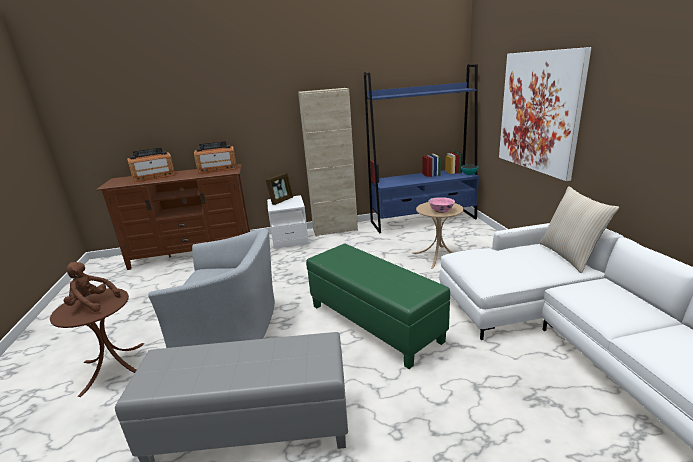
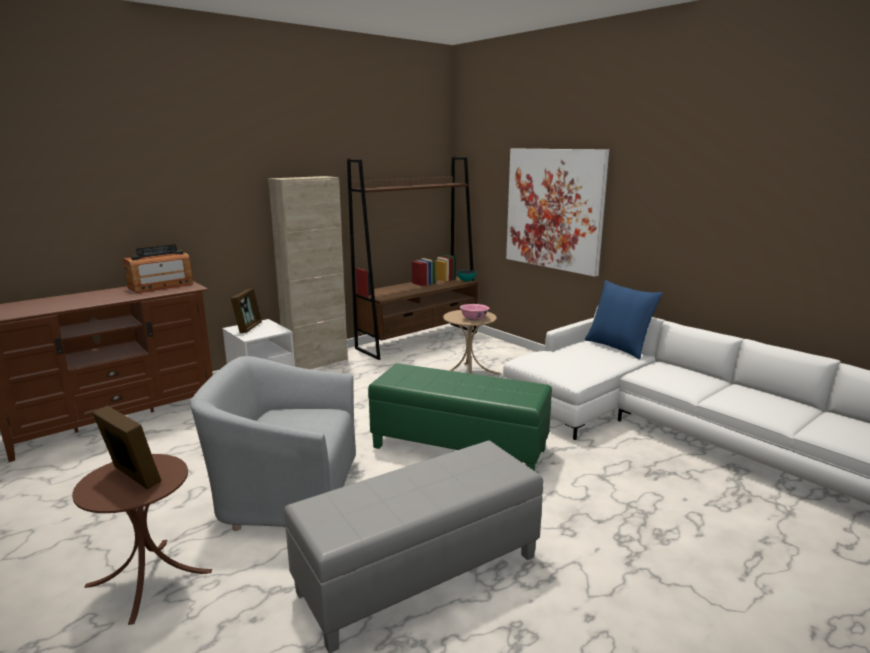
camera: 30 degrees left, 5 degrees down
(92, 303) = (132, 477): brown plush toy -> picture frame
(154, 177) = (57, 301): radio -> none
(231, 328) = (286, 492): grey armchair -> grey armchair turned 150 degrees counterclockwise
(423, 220) = (418, 340): blue bookcase -> brown bookcase
(569, 256) = (618, 347): beige pillow -> blue pillow

